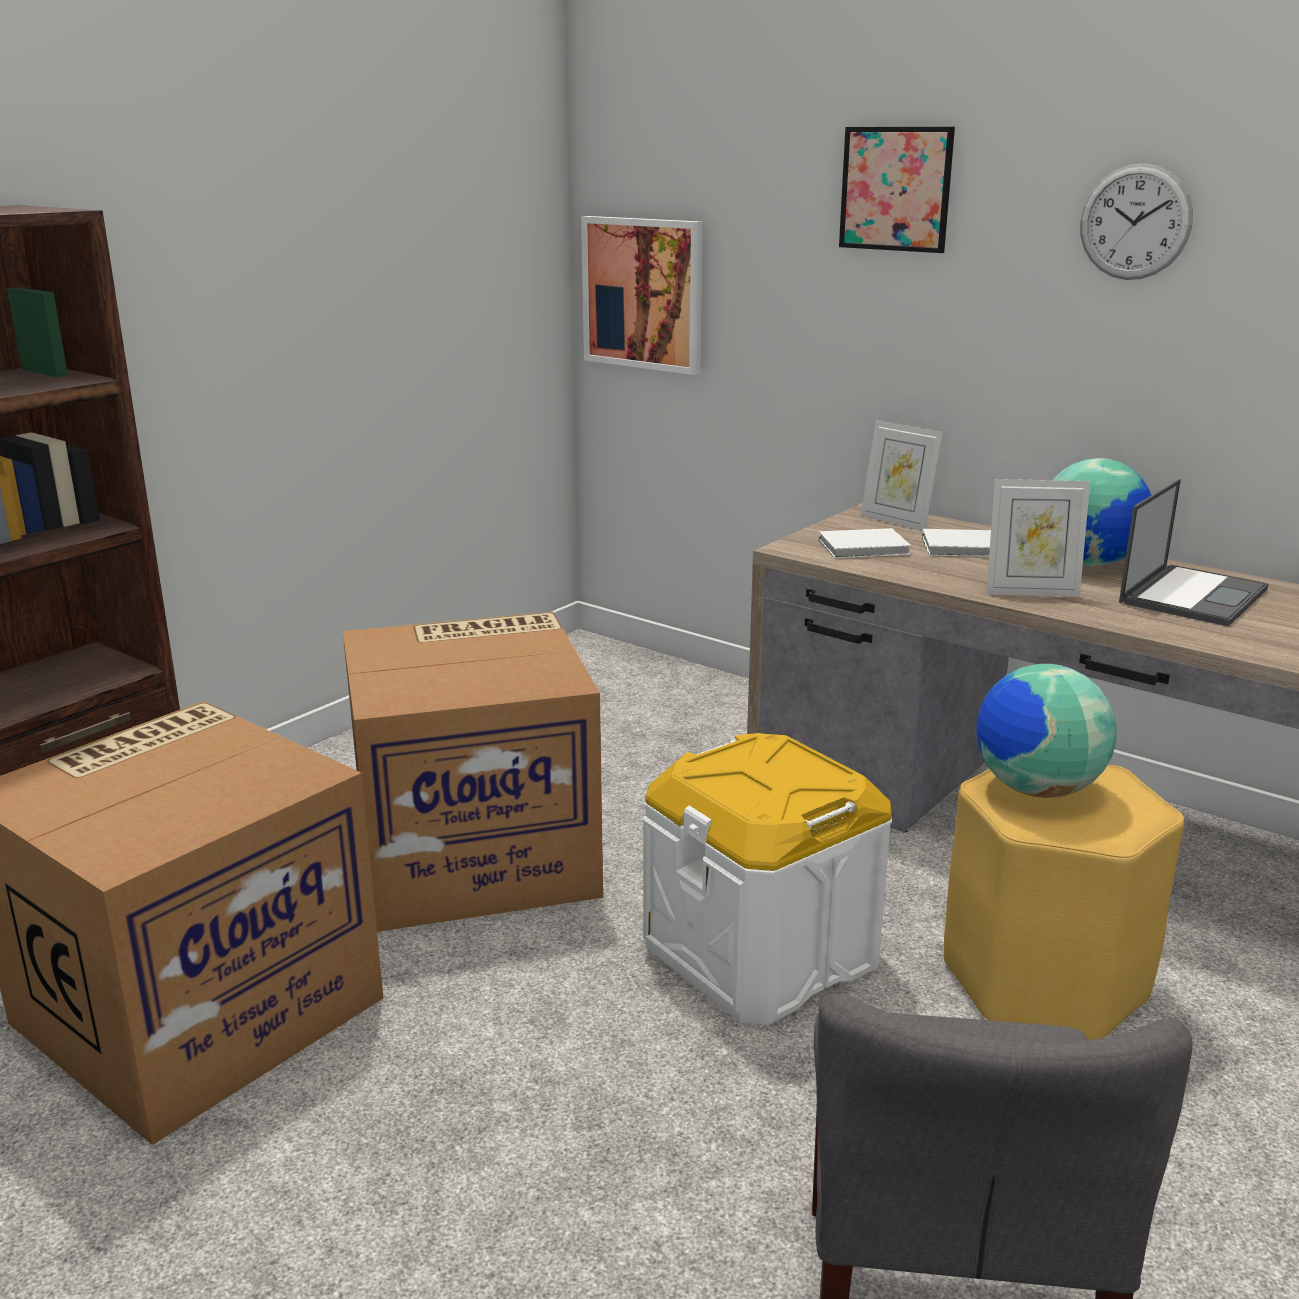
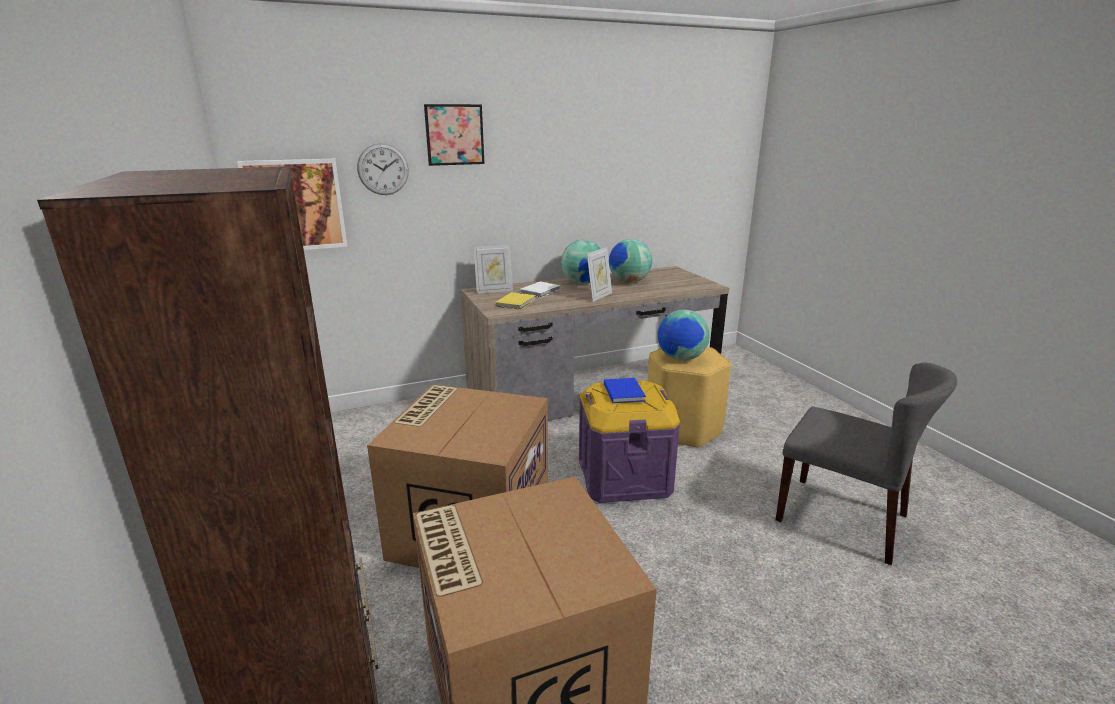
camera: 60 degrees left, 0 degrees up
(761, 952) = (623, 476): white storage box -> purple storage box
(778, 767) = (624, 392): none -> blue book
(866, 548) = (516, 302): white book -> yellow book
(1135, 222) = (563, 144): wall clock -> wall clock (383, 169)
(1193, 595) = (628, 282): laptop -> globe

